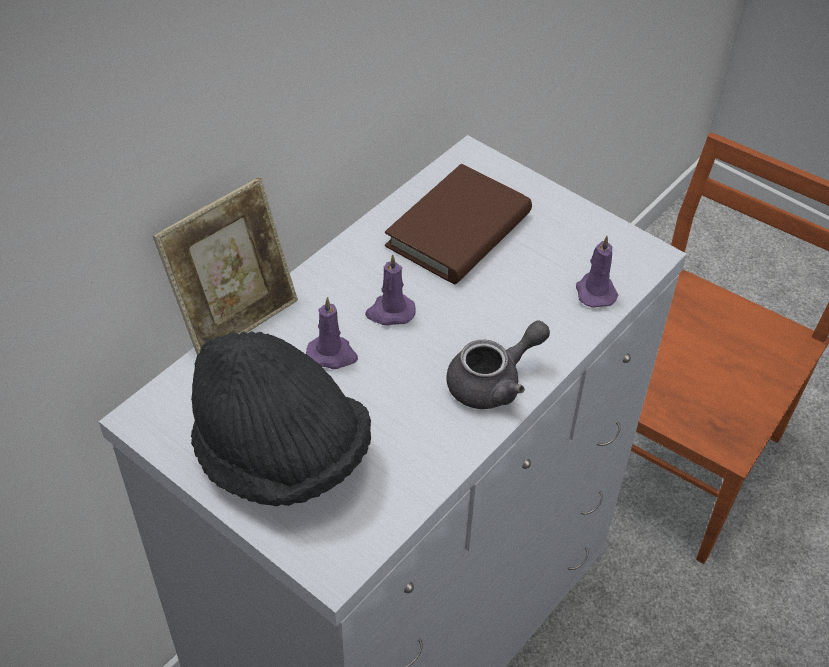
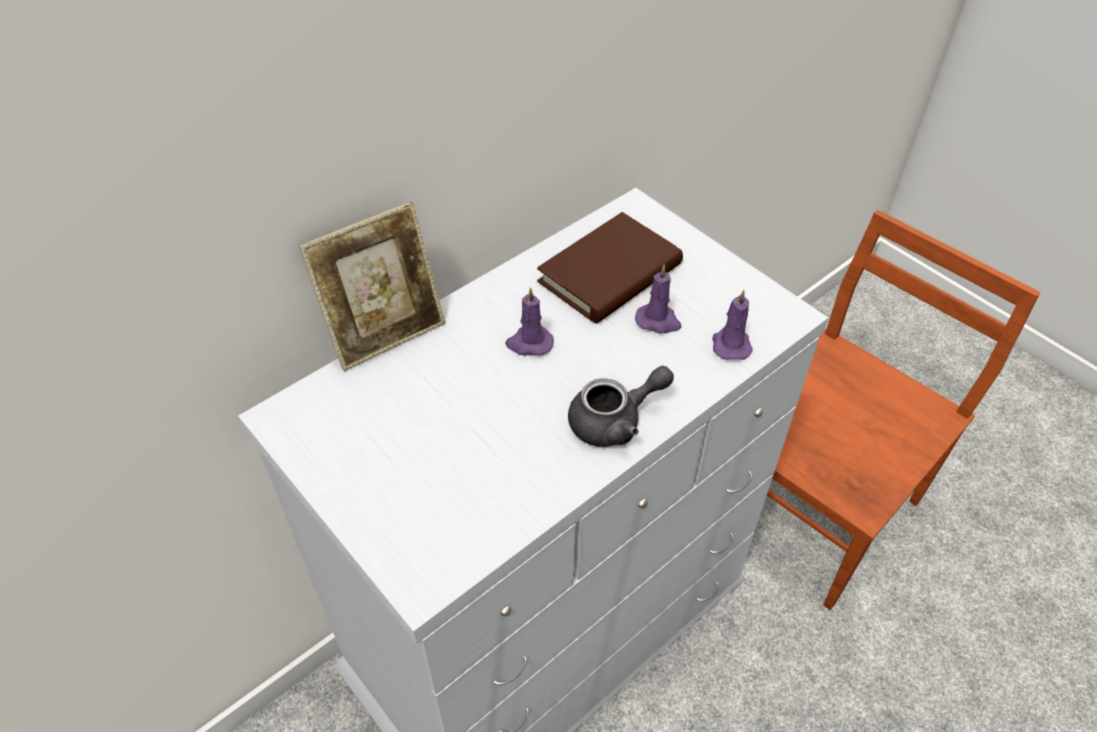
camera: 10 degrees right, 0 degrees up
(280, 455) = (396, 468): black hat -> none
(332, 354) = (466, 377): purple candle -> purple candle (658, 321)

